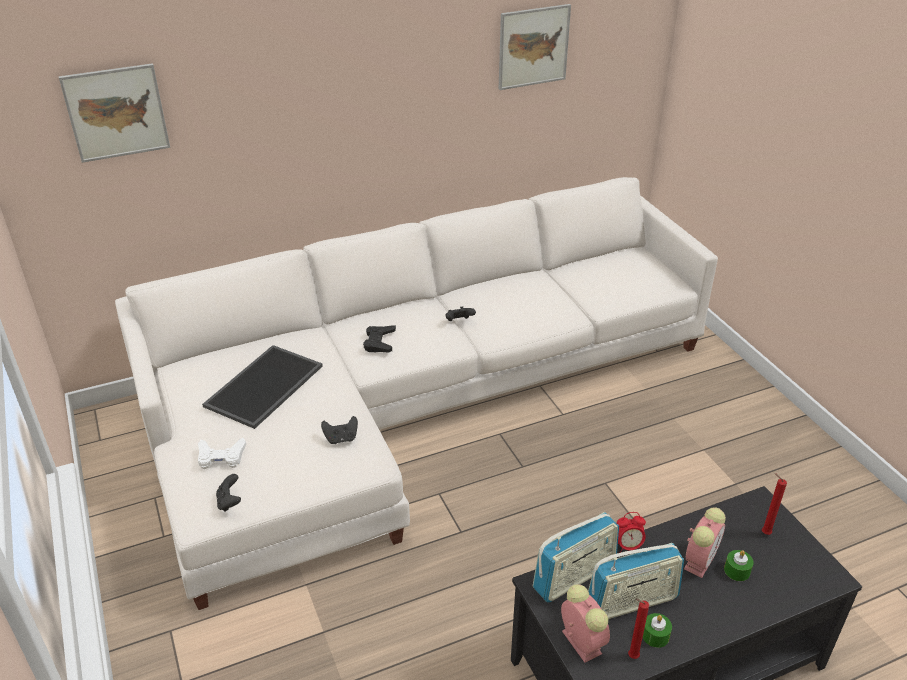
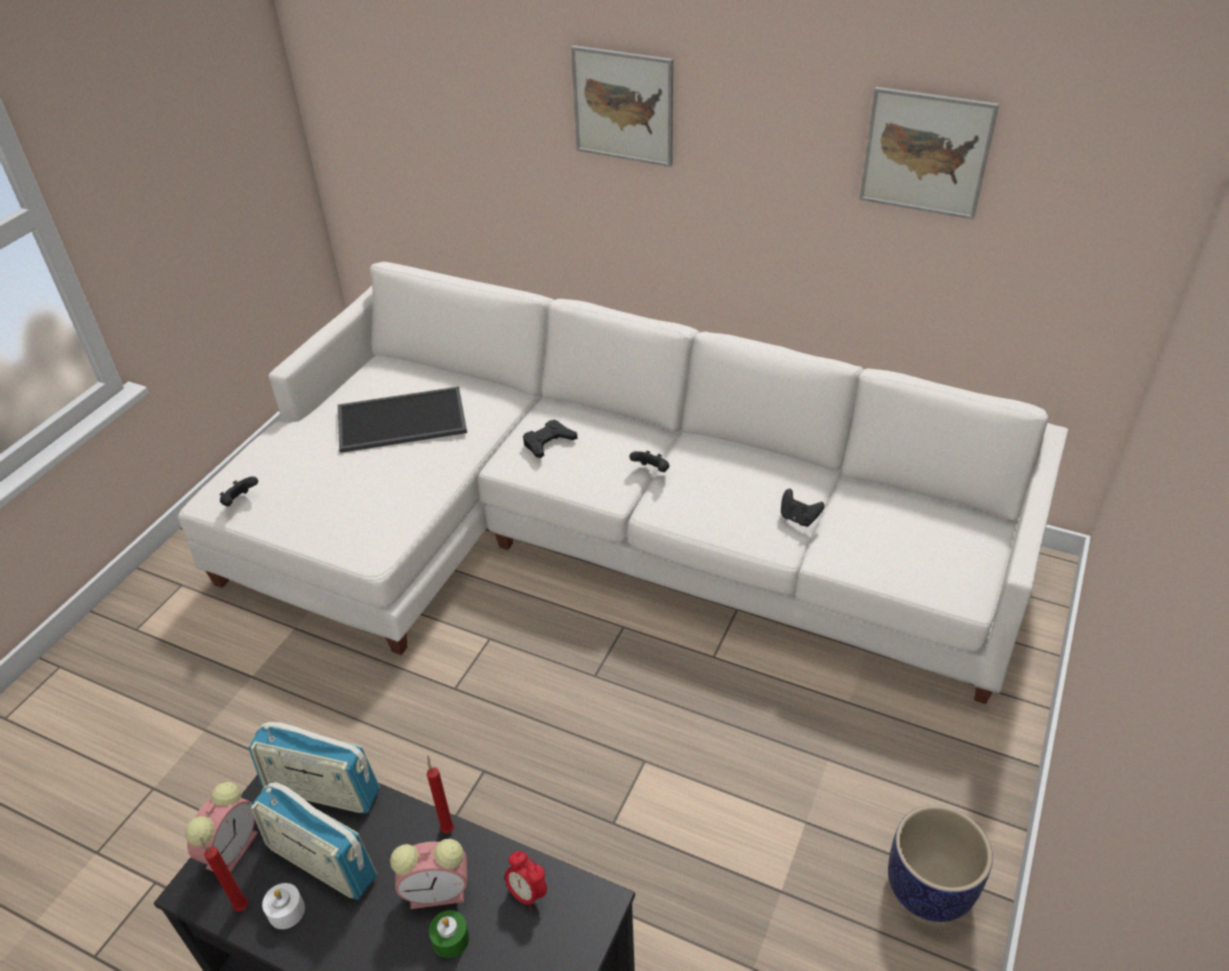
camera: 50 degrees right, 5 degrees up
(116, 112) = (399, 73): picture -> picture (623, 106)
(221, 457) = (286, 459): white game controller -> none
(341, 438) = (381, 509): black game controller -> black game controller (798, 518)
(628, 546) = (405, 811): alarm clock -> alarm clock (527, 893)
(655, 635) = (286, 911): green candle -> white candle
(764, 533) = (543, 935): red candle -> red candle (447, 827)
(777, 435) = (929, 889): none -> planter

